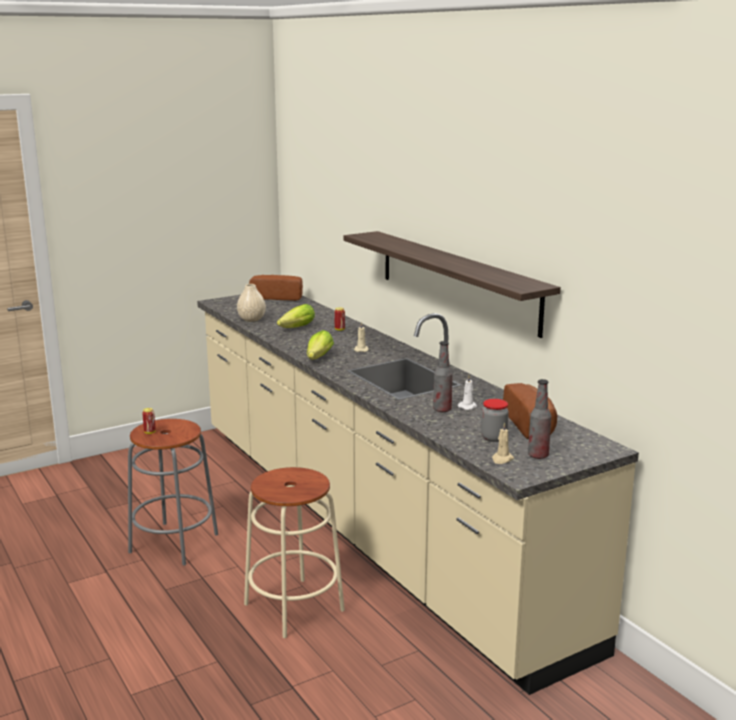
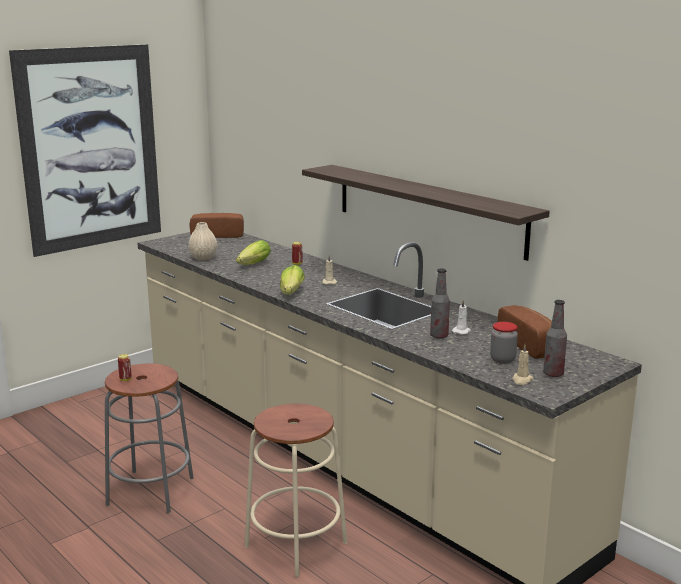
camera: 10 degrees left, 0 degrees up
(155, 207) = (90, 148): none -> picture

